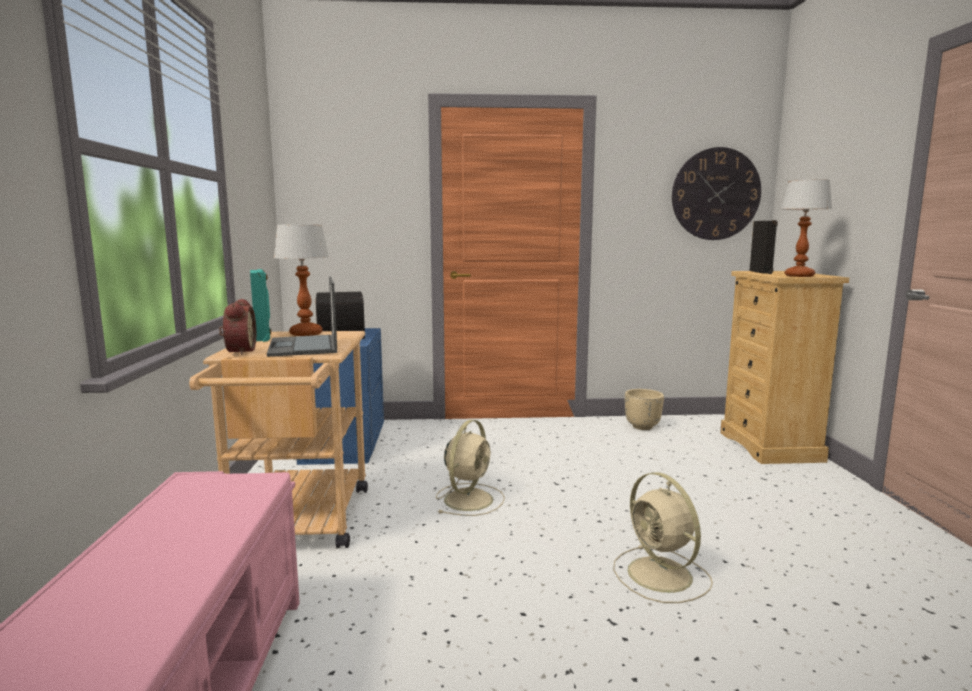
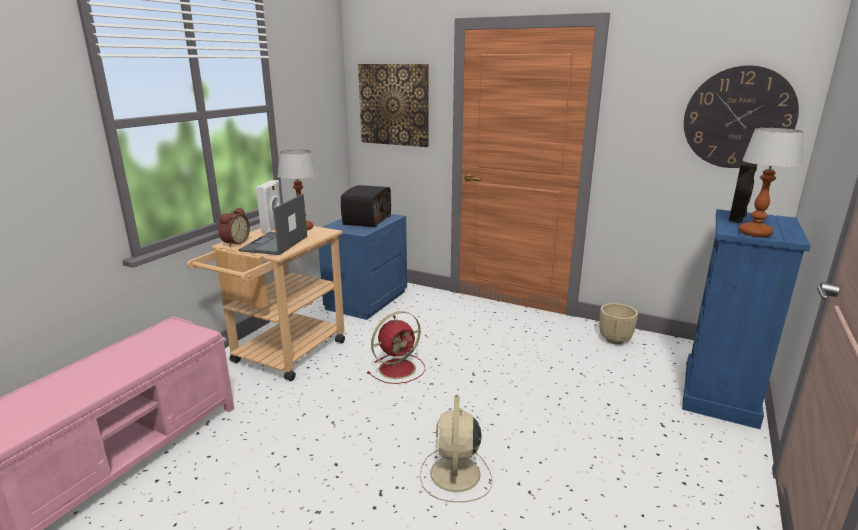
camera: 30 degrees right, 10 degrees up
(263, 337) = (273, 228): turquoise speaker -> white speaker
(349, 194) = (394, 105): none -> picture
(469, 499) = (398, 368): beige fan -> red fan
(770, 447) = (720, 395): beige dresser -> blue dresser

